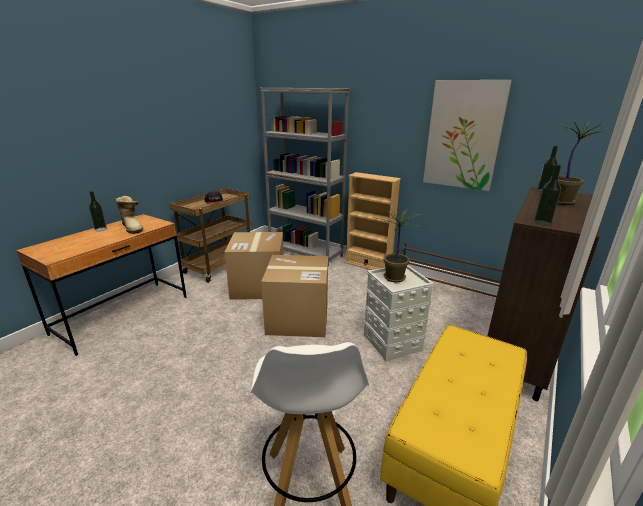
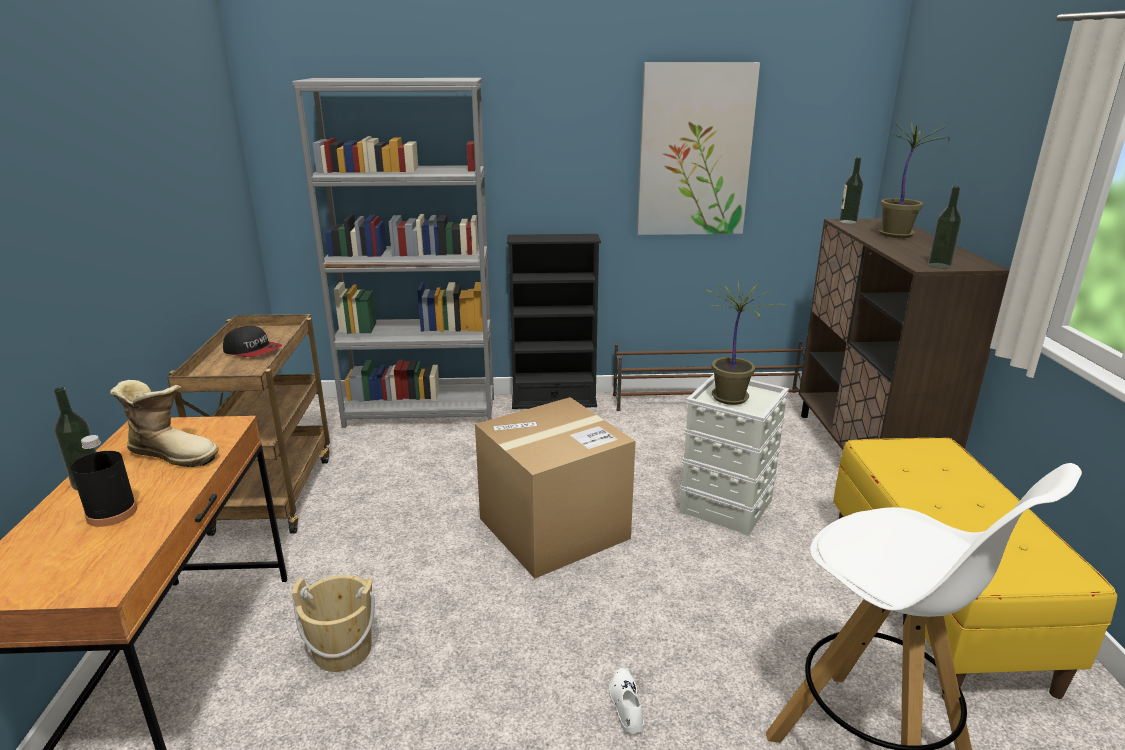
camera: 35 degrees left, 0 degrees up
(90, 239) = (112, 513): none -> black bottle
(172, 329) = (342, 650): none -> beige bucket
(234, 402) = (626, 705): none -> white shoe
(258, 286) = (412, 501): cardboard box -> none
(368, 265) = (554, 401): beige bookcase -> black bookcase

